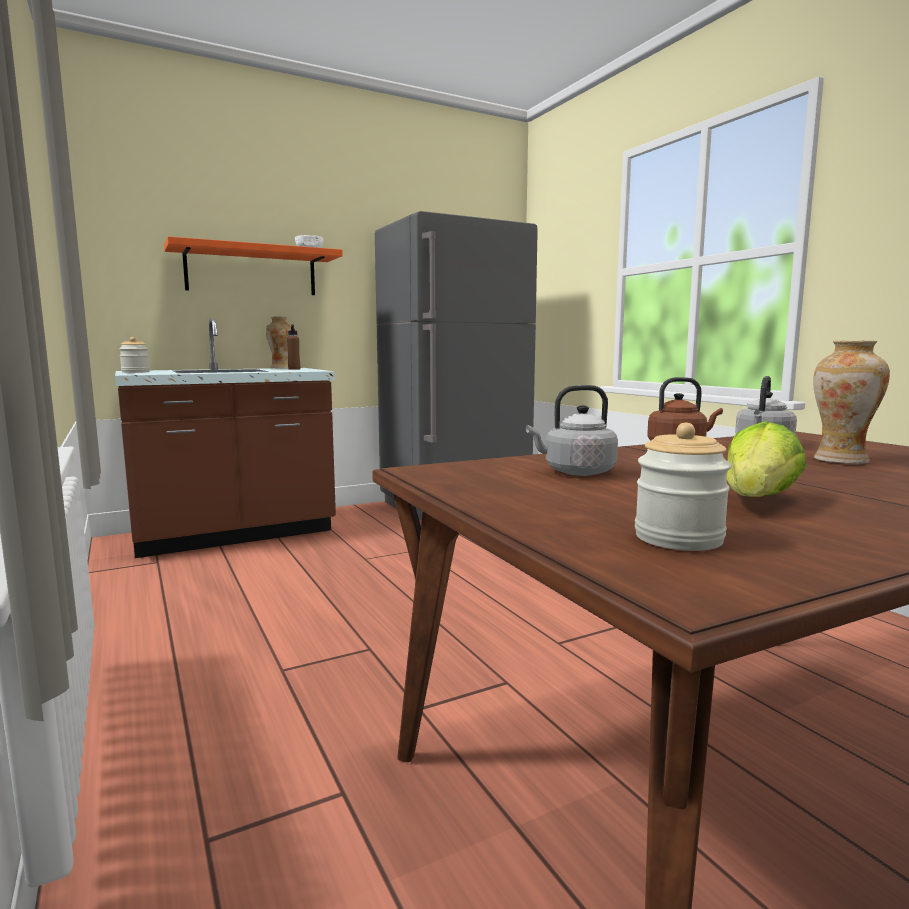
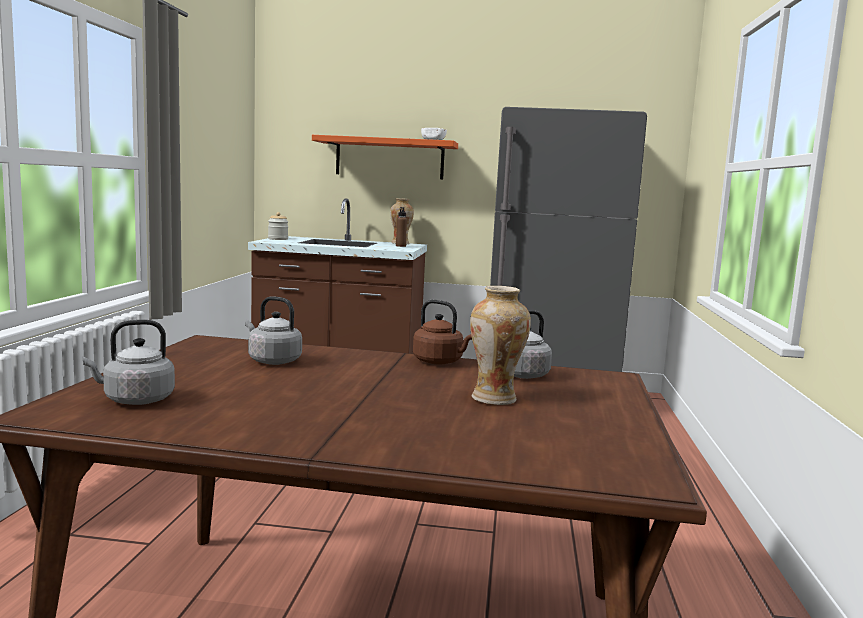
camera: 35 degrees right, 0 degrees up
(678, 538) = (135, 400): jar -> grey kettle
(757, 501) = (269, 400): lettuce -> none

